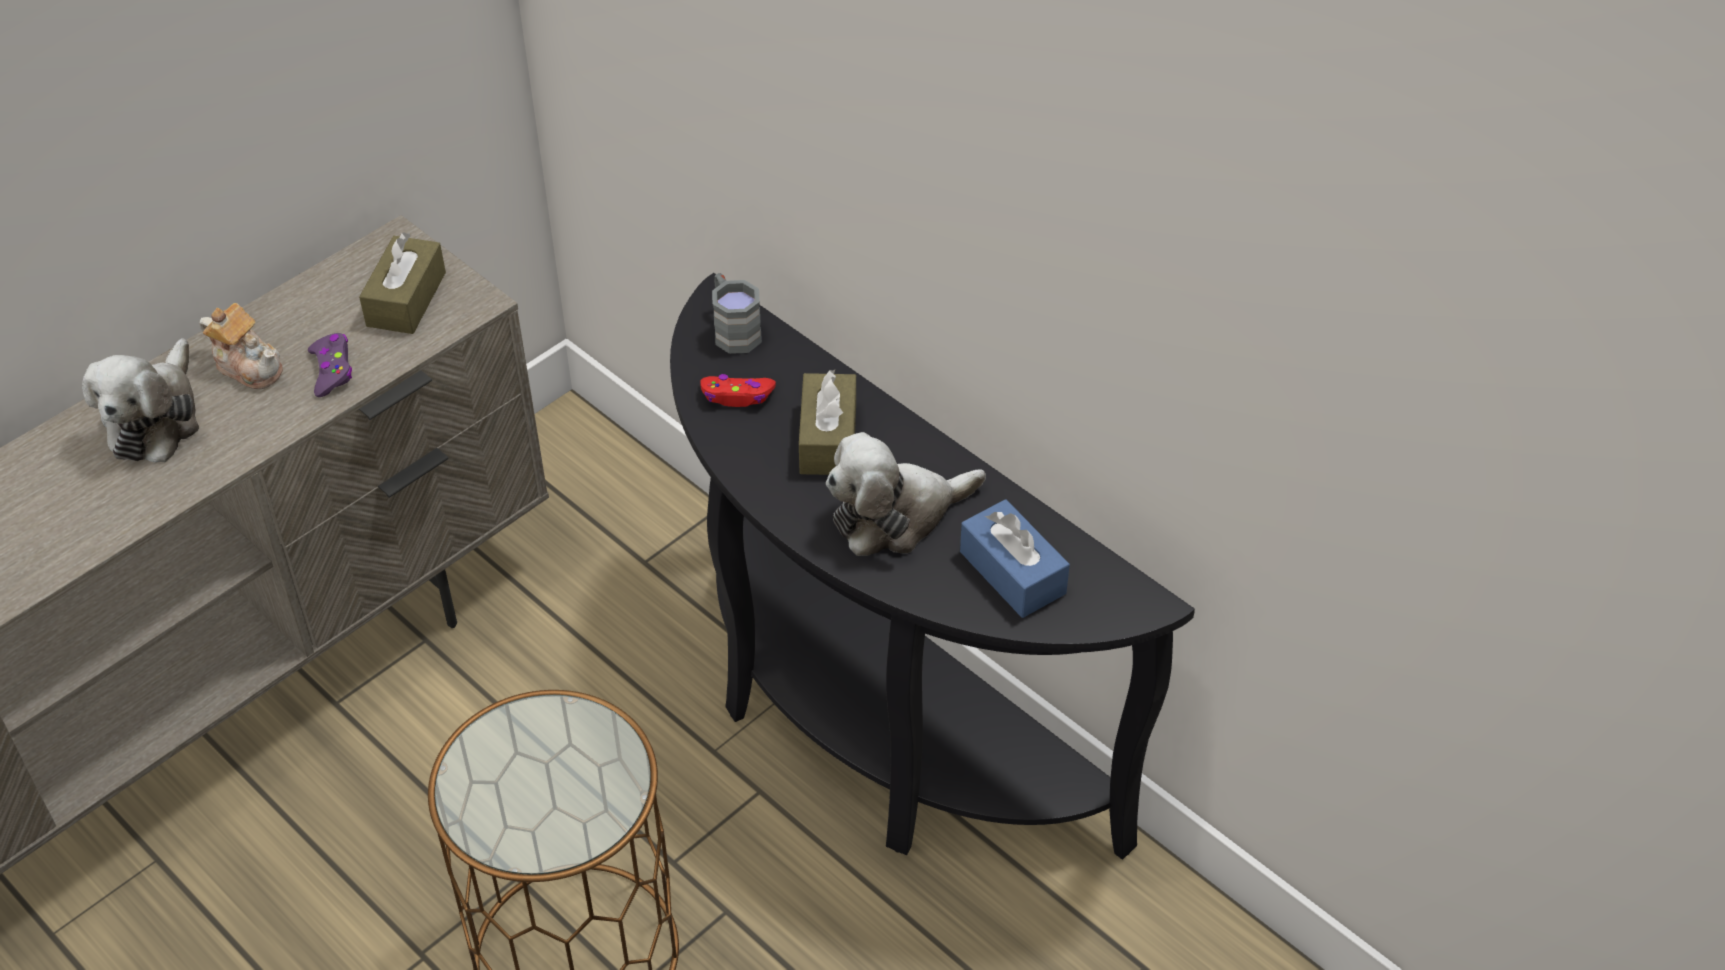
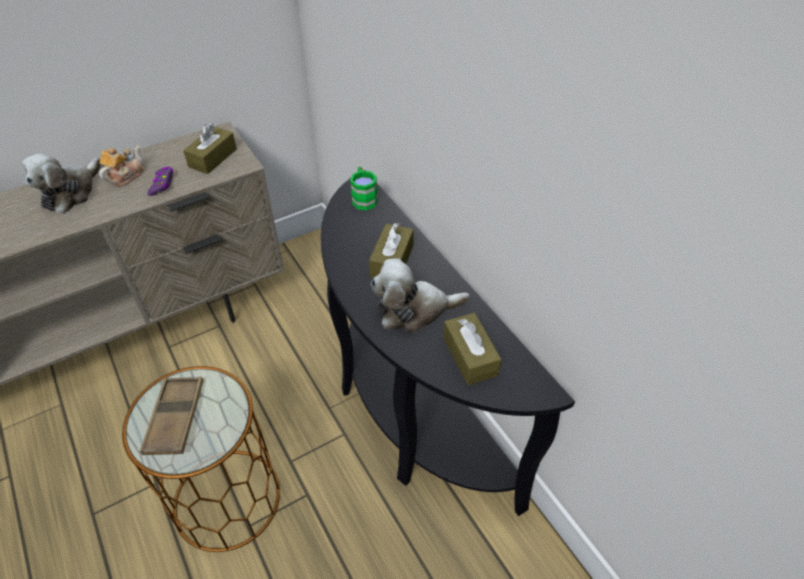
camera: 15 degrees right, 0 degrees up
(249, 366) = (125, 176): teapot -> teapot turned 105 degrees counterclockwise
(521, 786) = (175, 418): none -> brown tray
(733, 330) = (363, 198): grey mug -> green mug
(737, 396) = (353, 231): red game controller -> none
(1012, 572) = (470, 356): blue tissue box -> brown tissue box

